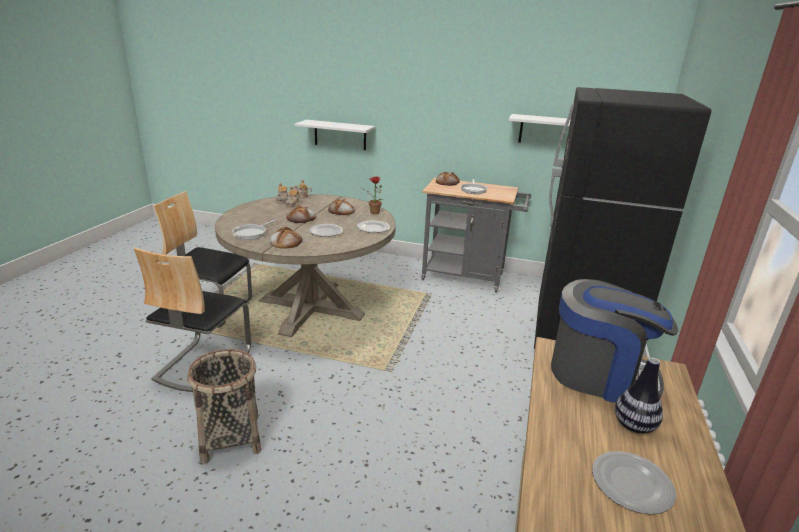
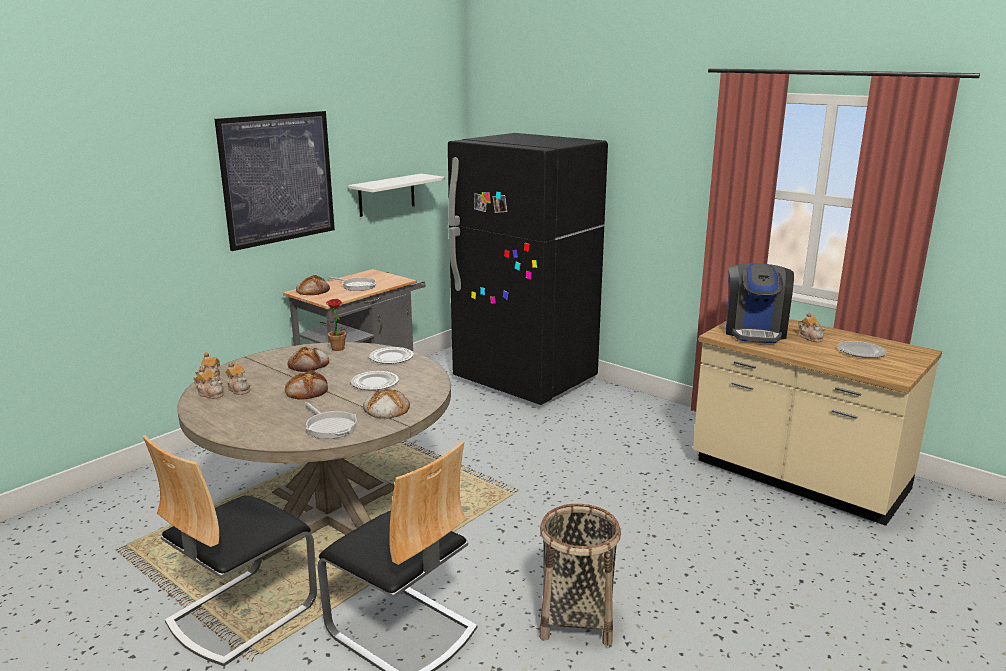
camera: 65 degrees left, 5 degrees down
(340, 135) = (130, 278): white shelf -> none
(449, 95) = (278, 178): none -> picture
(600, 375) = (755, 331): coffee machine -> coffee machine turned 150 degrees clockwise
(634, 426) = (811, 338): vase -> teapot

